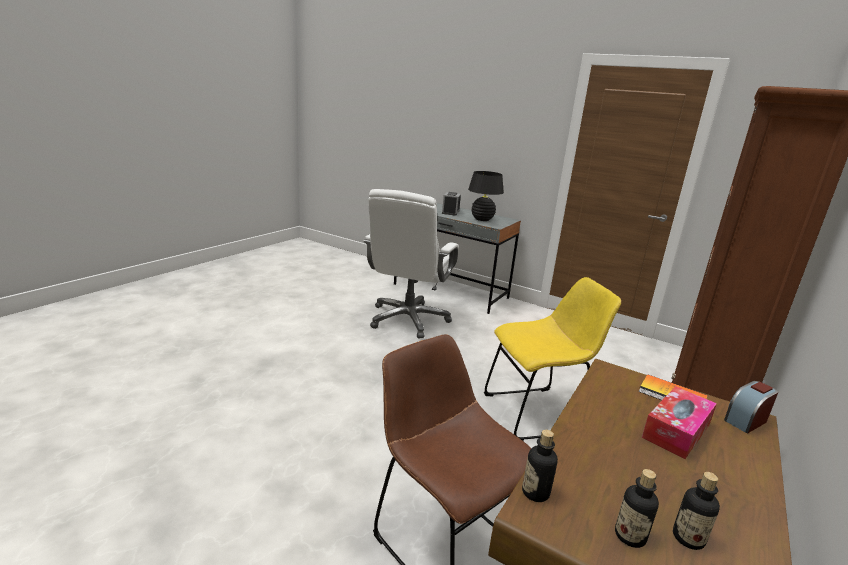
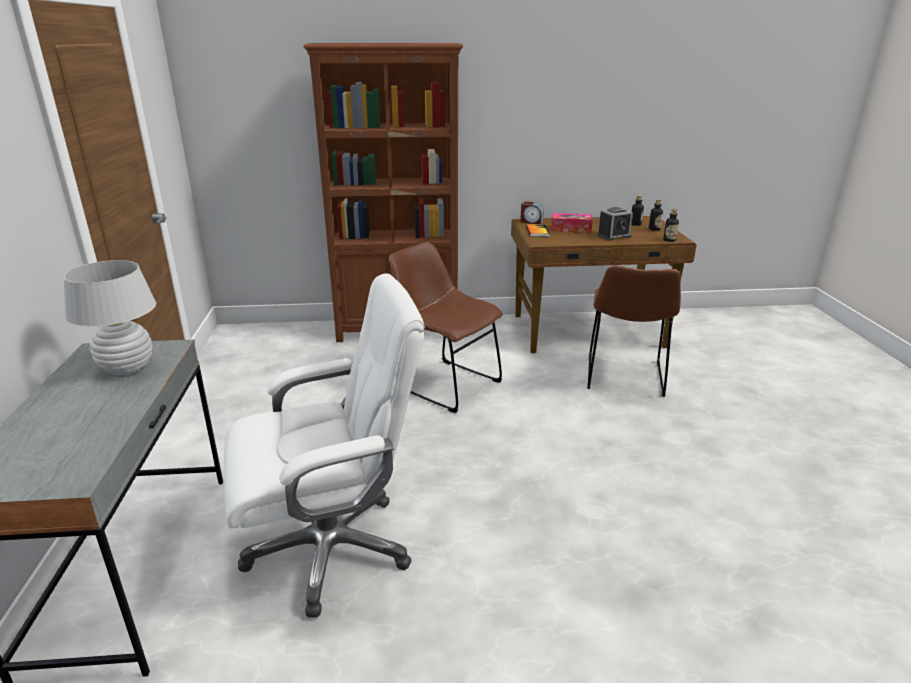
camera: 125 degrees left, 5 degrees up
(450, 212) = (87, 414): alarm clock -> alarm clock (613, 236)
(482, 219) = (127, 368): black table lamp -> white table lamp
(538, 413) = (445, 384): yellow chair -> brown chair

